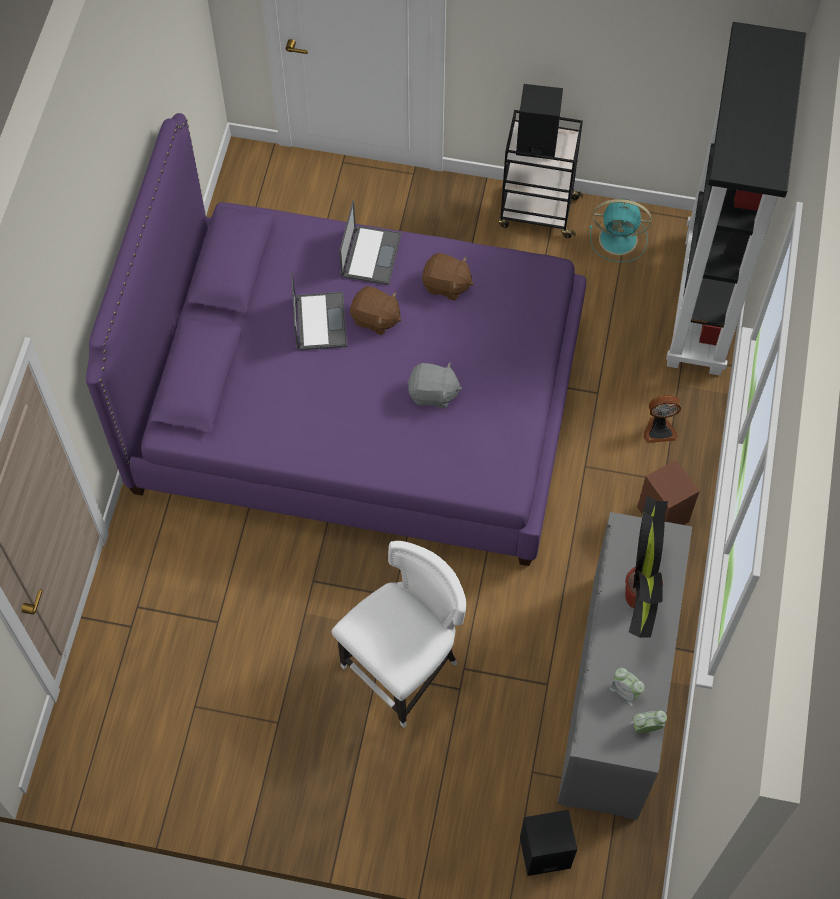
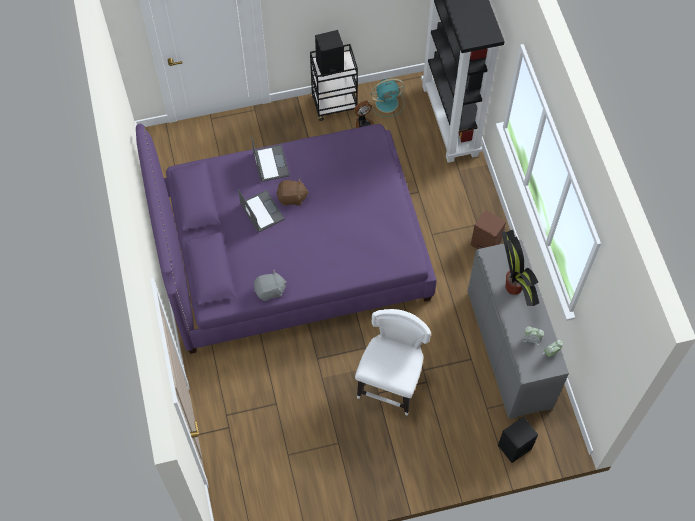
camera: 25 degrees left, 0 degrees up
(433, 393) = (345, 226): grey plush toy -> grey plush toy (270, 291)
(446, 285) = (321, 164): brown plush toy -> none
(659, 429) = (461, 198): fan -> fan (363, 123)

